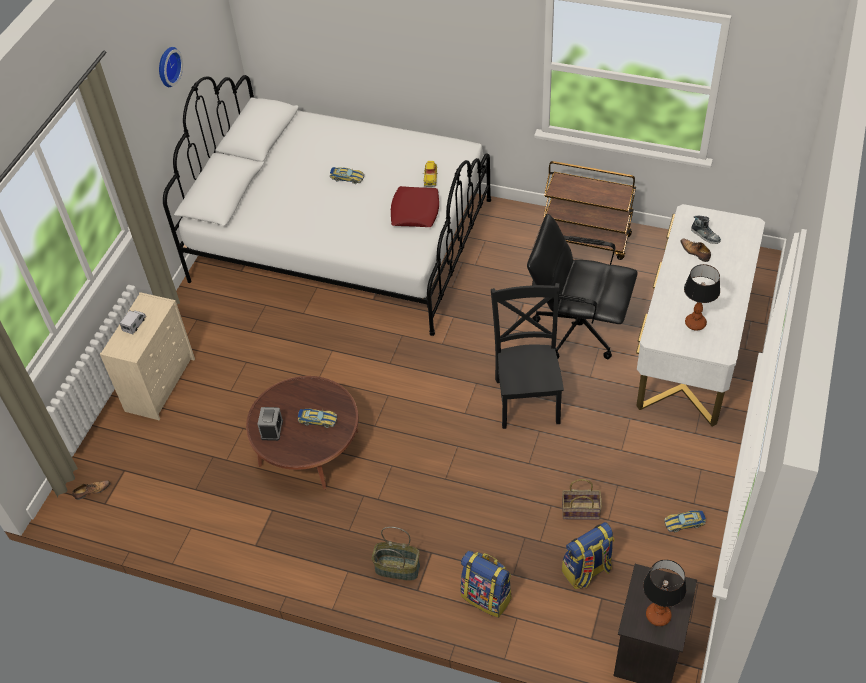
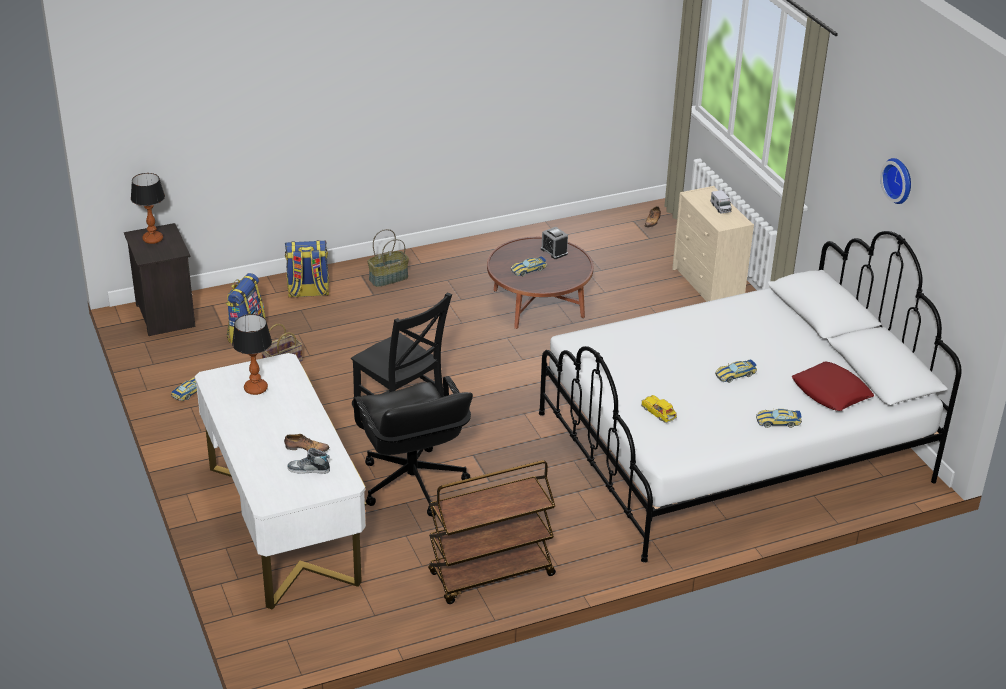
camera: 135 degrees right, 15 degrees down
(369, 136) = (778, 422): none -> toy car
(415, 211) = (629, 377): red pillow -> red pillow (831, 392)
(577, 329) = (412, 484): black office chair -> black office chair turned 90 degrees clockwise

